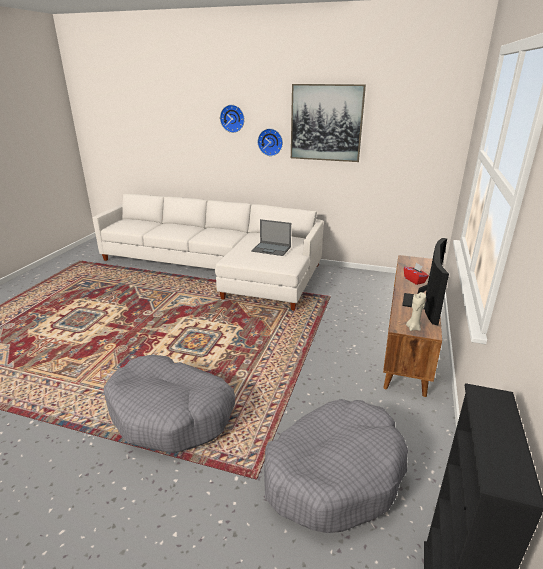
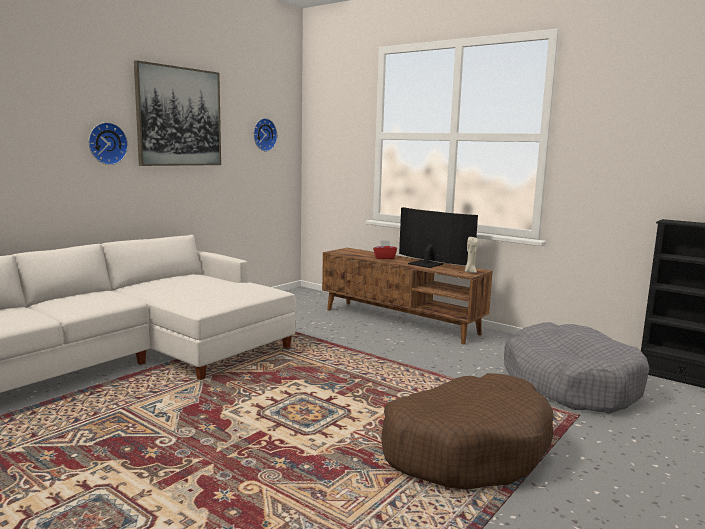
camera: 70 degrees left, 15 degrees down
(171, 413) = (465, 448): grey dog bed -> brown dog bed
(232, 118) = (38, 104): wall clock -> wall clock (263, 134)
(271, 249) = (213, 285): laptop -> none

